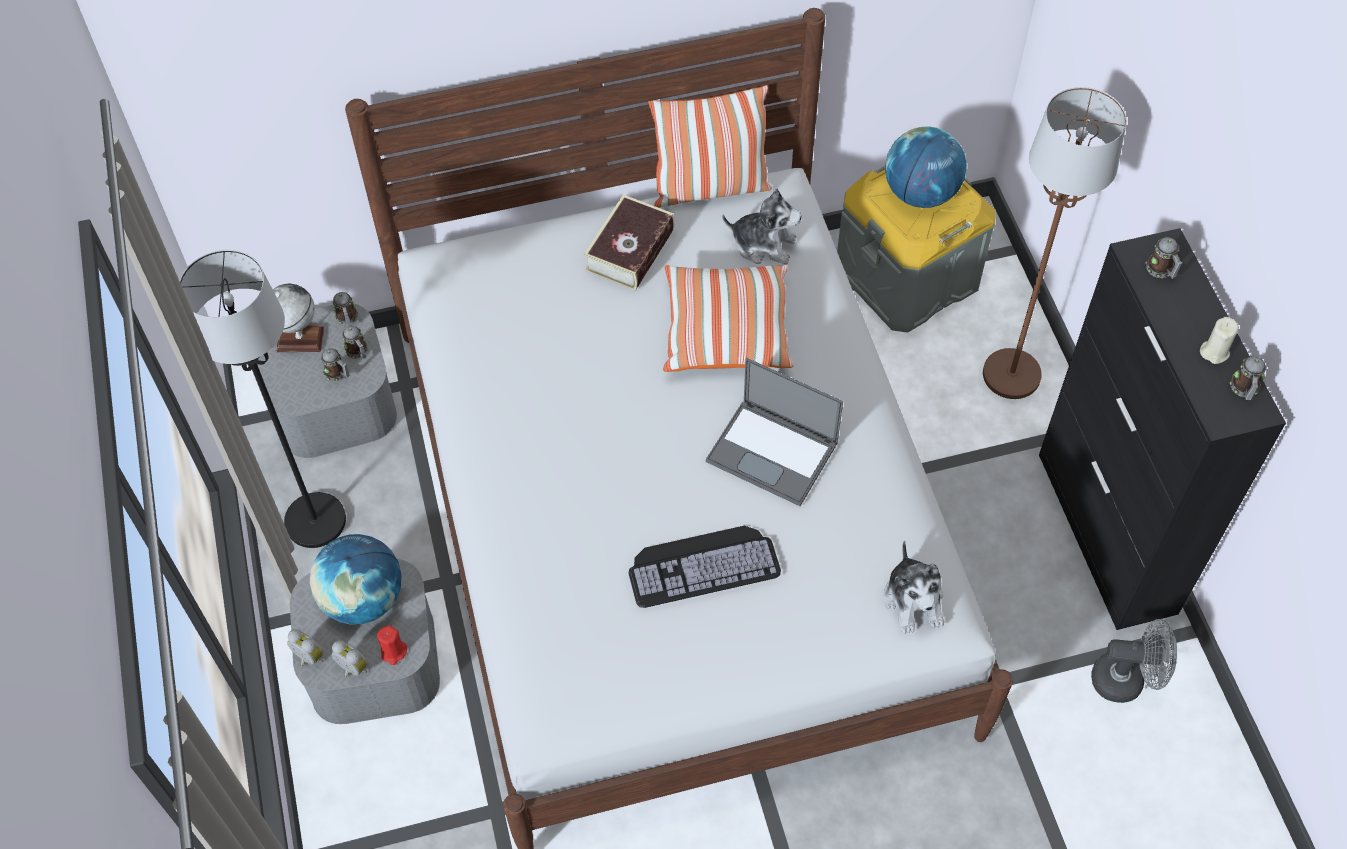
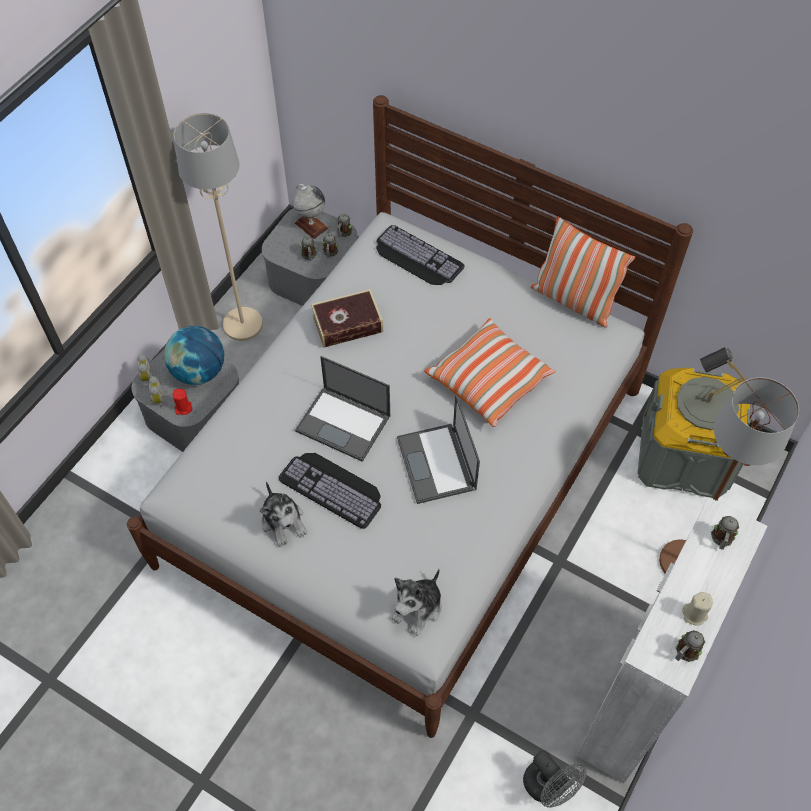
camera: 45 degrees right, 0 degrees up
(314, 521) = (242, 324): black floor lamp -> beige floor lamp
(505, 268) = (415, 257): none -> keyboard
(630, 250) = (489, 298): book -> book (347, 324)
(637, 494) = (344, 423): none -> laptop
(763, 244) = (565, 353): plush toy -> plush toy (283, 521)
(921, 193) = (707, 403): globe -> grey table lamp
(1106, 533) = (634, 698): black cabinet -> white cabinet

